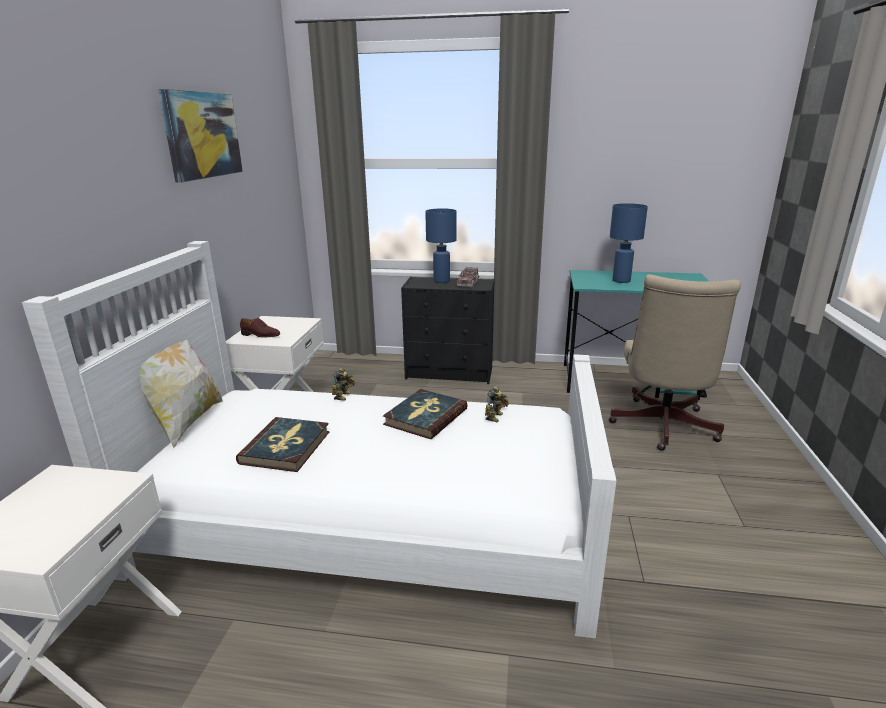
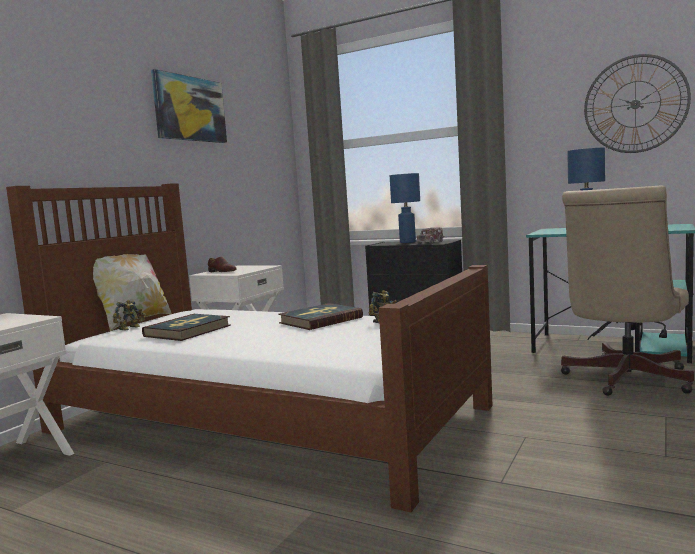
camera: 20 degrees right, 15 degrees down
(344, 396) = (265, 311): toy robot -> toy robot (131, 328)
(370, 520) = (263, 418): white bed -> brown bed
(668, 158) = (635, 104): none -> wall clock

